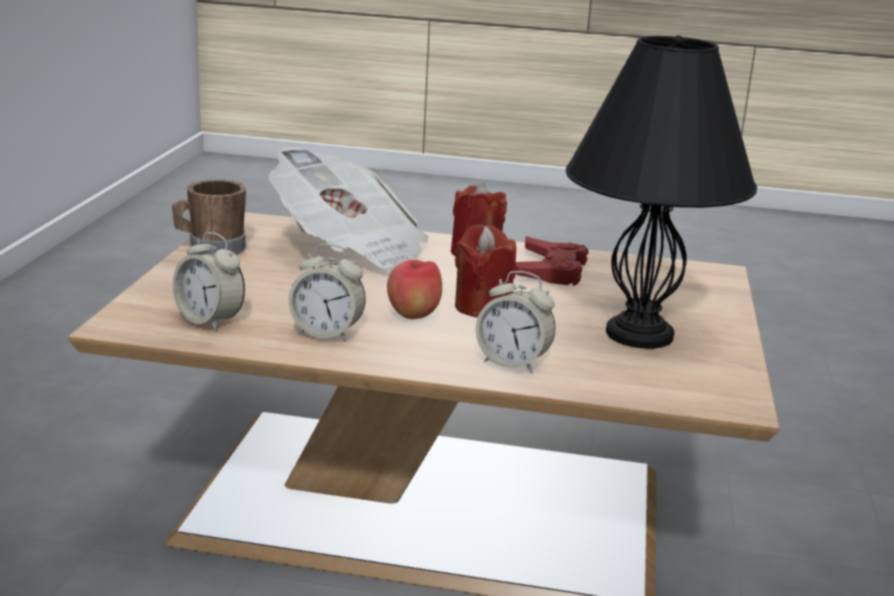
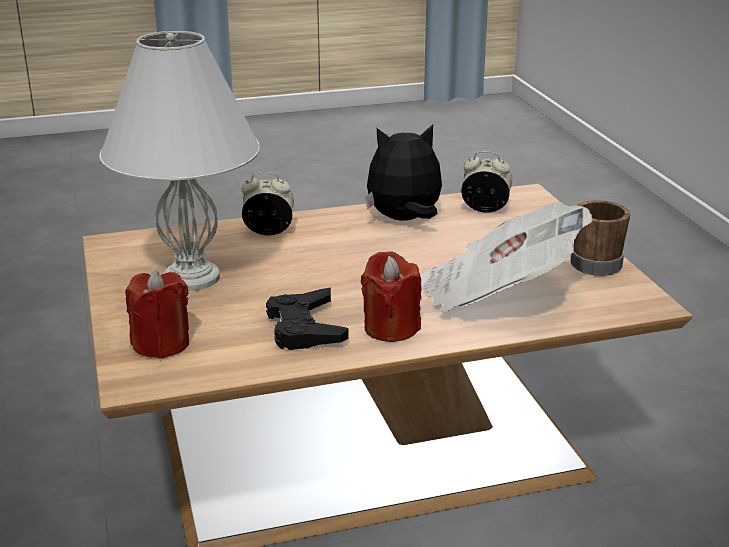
camera: 155 degrees right, 5 degrees up
(327, 333) = (404, 220): alarm clock -> plush toy
(413, 316) = (367, 247): apple -> none
(482, 307) = (327, 269): red candle -> red candle (161, 344)
(550, 270) = (305, 328): red game controller -> black game controller
(639, 333) = (192, 278): black table lamp -> white table lamp

